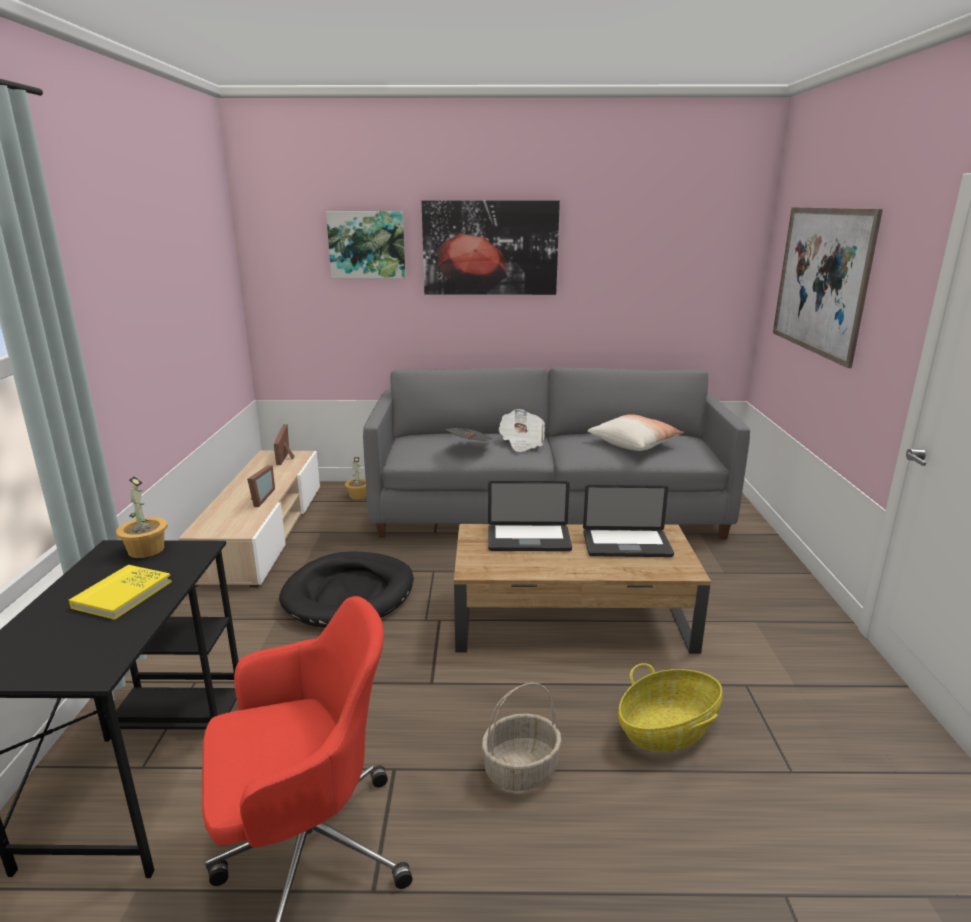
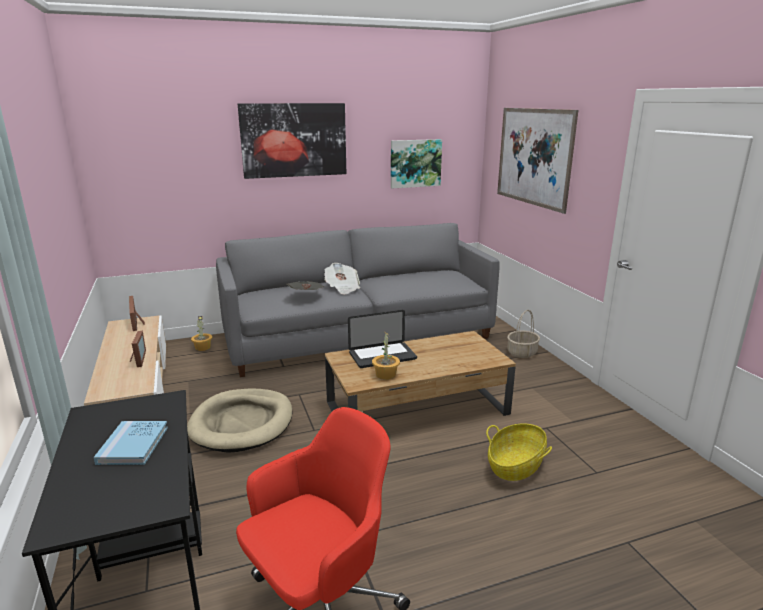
camera: 20 degrees left, 0 degrees up
(122, 594) = (133, 445): yellow book -> blue book
(145, 550) = (120, 408): potted plant -> potted plant (385, 374)
(349, 594) = (242, 423): black dog bed -> beige dog bed
(367, 244) = (192, 140): picture -> picture (415, 163)
(520, 771) = (439, 514): basket -> basket (522, 353)
(626, 545) = (450, 349): laptop -> none
(634, 444) = (421, 279): pillow -> none

